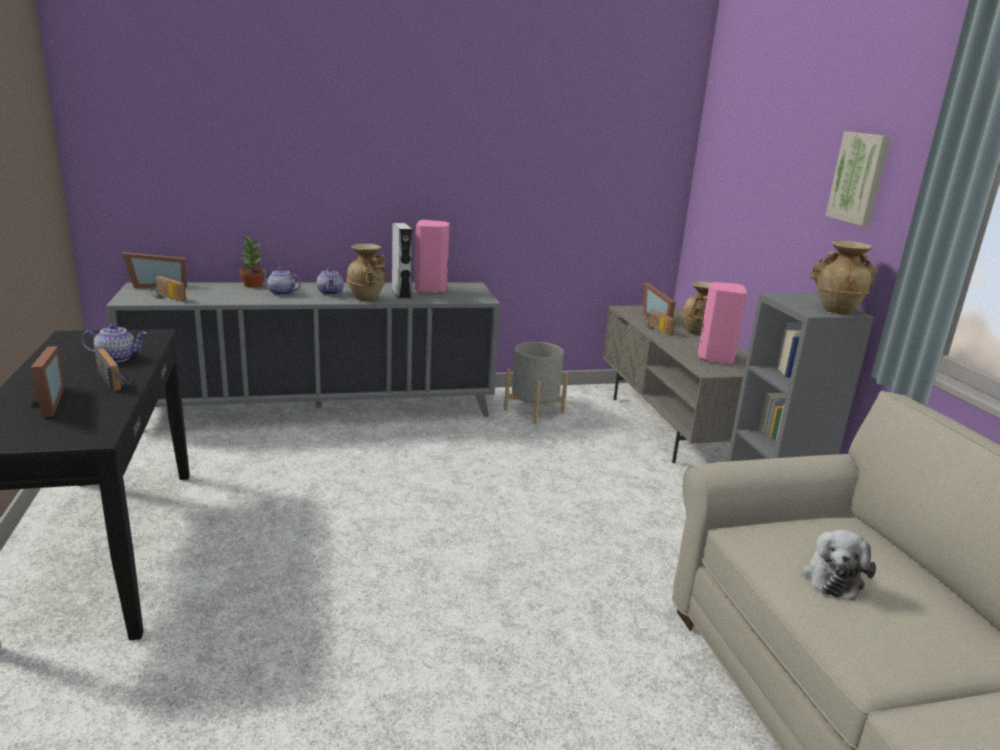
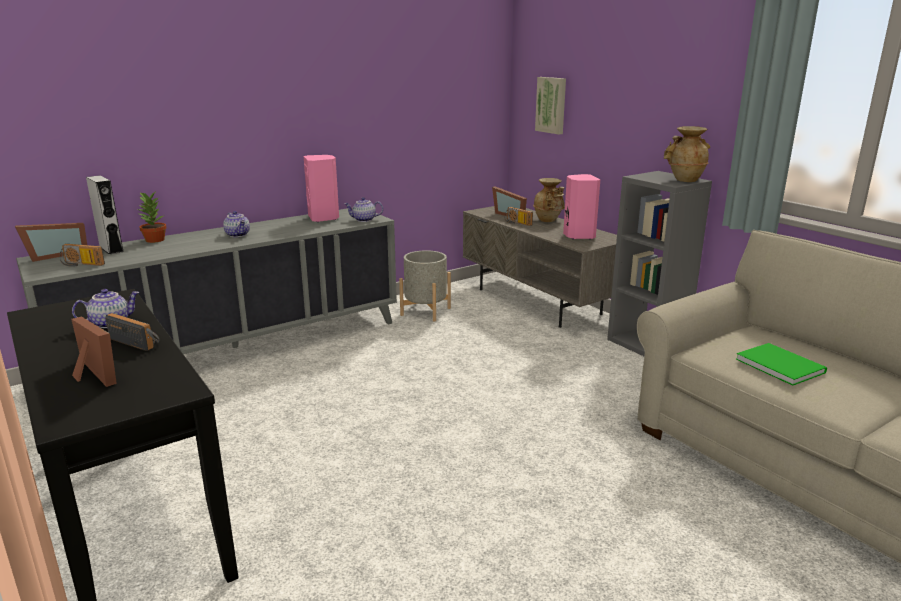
camera: 20 degrees left, 0 degrees up
(281, 293) = (191, 242): teapot -> teapot (364, 220)
(367, 298) = (277, 234): beige vase -> none
(401, 293) = (302, 226): grey speaker -> grey speaker (111, 249)
(832, 577) = (779, 364): plush toy -> green book
(860, 178) = (681, 78): picture -> picture (551, 105)

